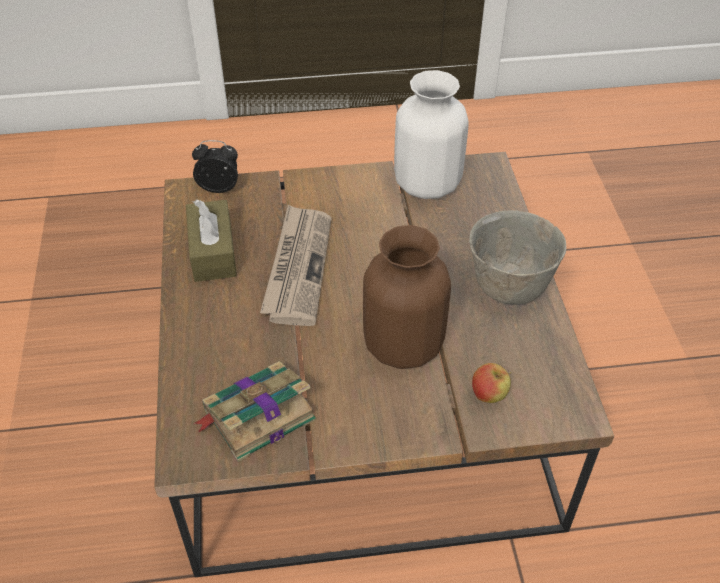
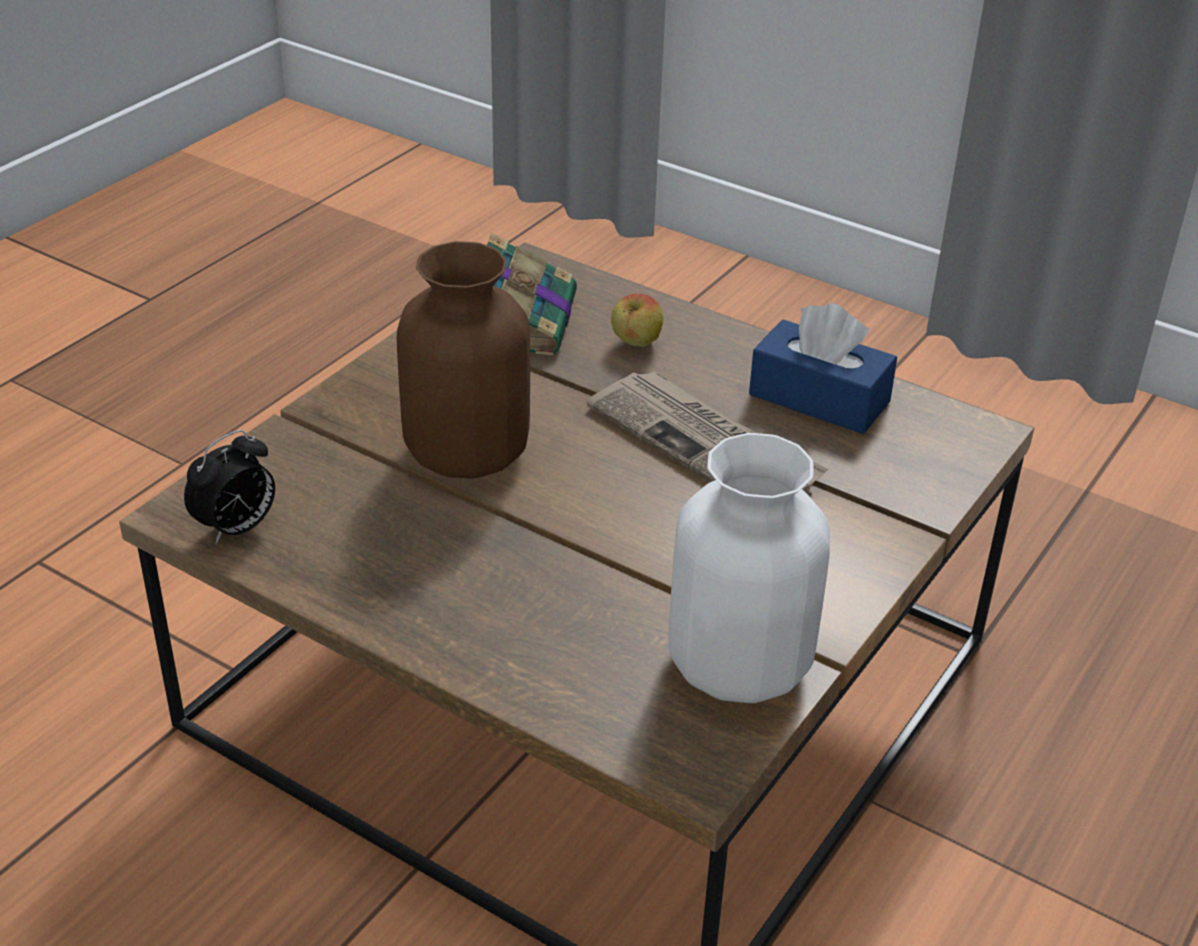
camera: 130 degrees right, 10 degrees down
(213, 252) = (819, 398): brown tissue box -> blue tissue box
(219, 187) = (960, 461): alarm clock -> alarm clock (236, 529)
(489, 395) = (308, 468): apple -> apple (636, 344)
(508, 288) = (422, 594): grey bowl -> none

